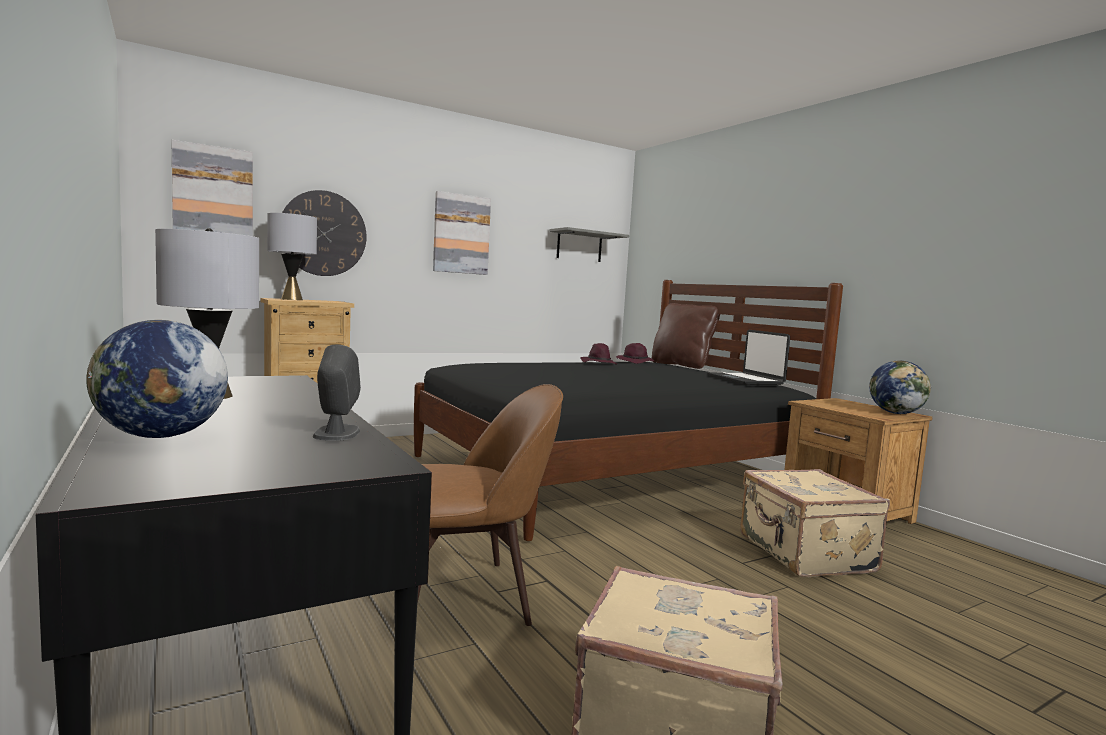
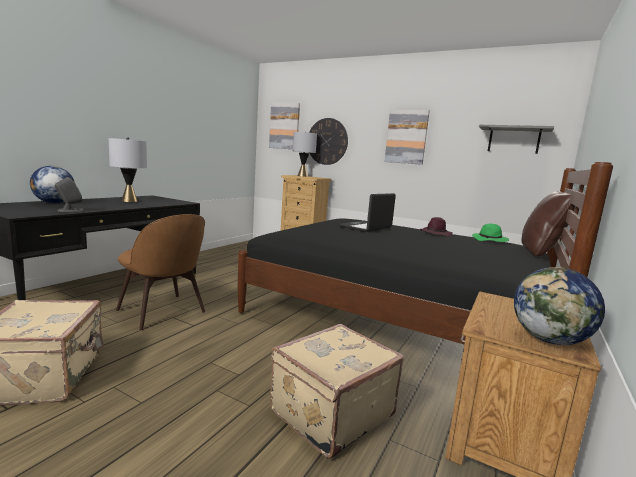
camera: 60 degrees right, 5 degrees up
(635, 361) = (490, 240): purple hat -> green hat
(745, 380) = (497, 266): laptop -> laptop (366, 227)

